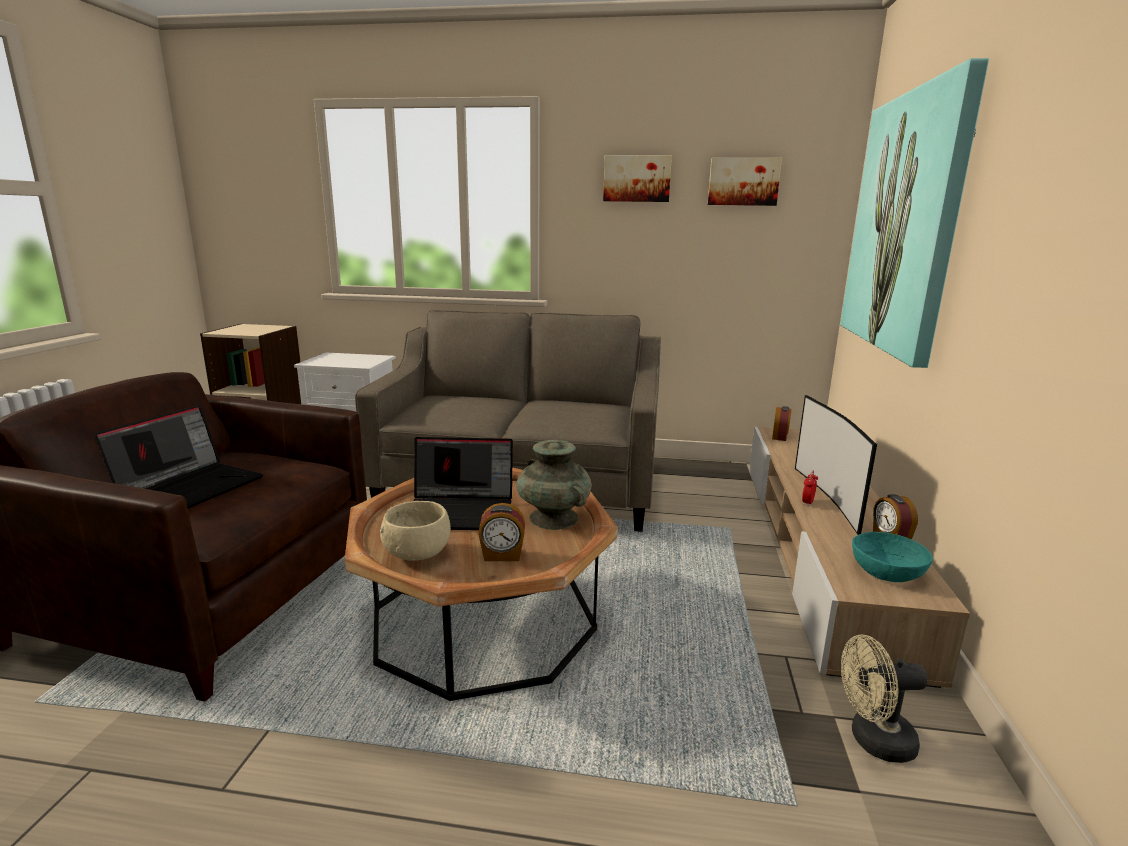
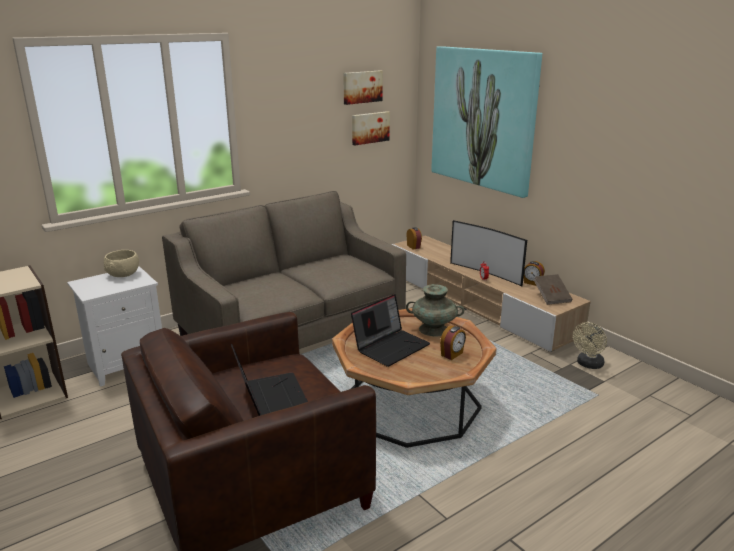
camera: 45 degrees left, 5 degrees up
(417, 553) = (422, 371): beige bowl -> beige bowl (123, 275)
(637, 178) = (300, 90): picture -> picture (369, 127)
(886, 572) = (551, 297): turquoise bowl -> brown book

